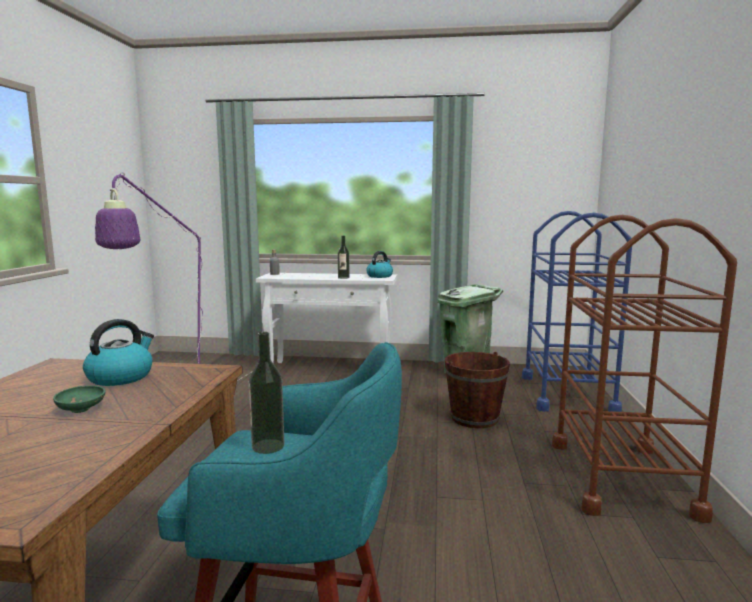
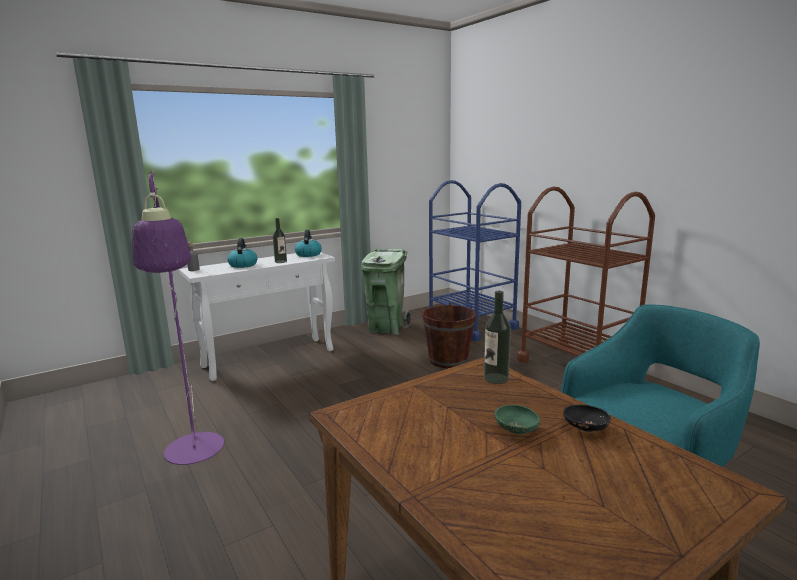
camera: 40 degrees left, 5 degrees up
(113, 429) = (585, 428): none -> black bowl
(121, 377) = (443, 398): kettle -> kettle (243, 265)
(268, 446) = (621, 402): bottle -> bottle (496, 378)

